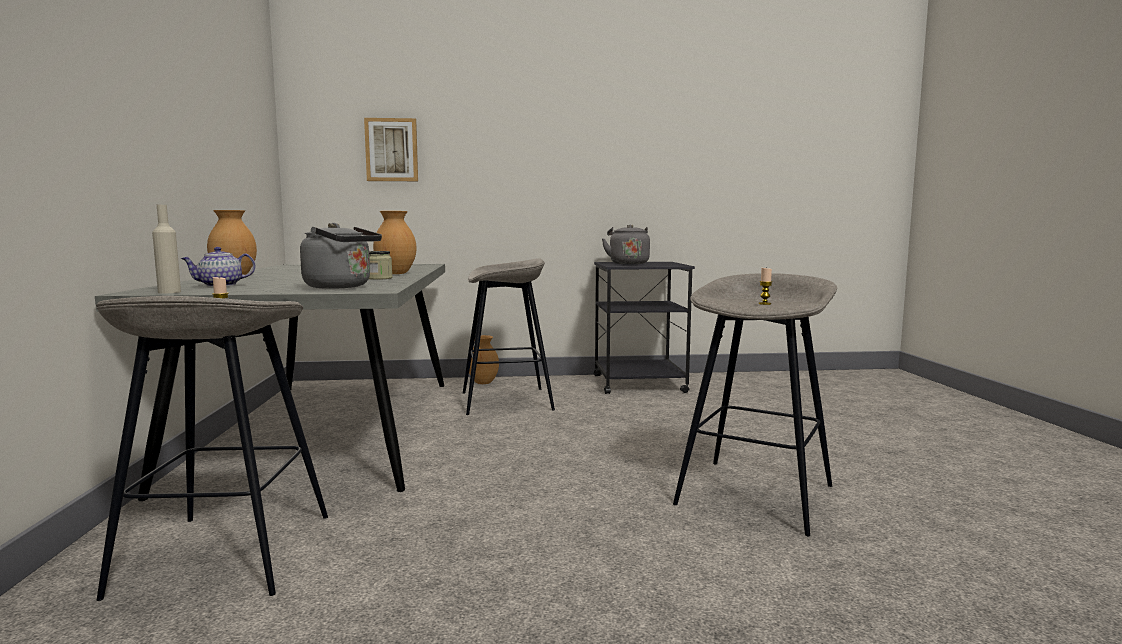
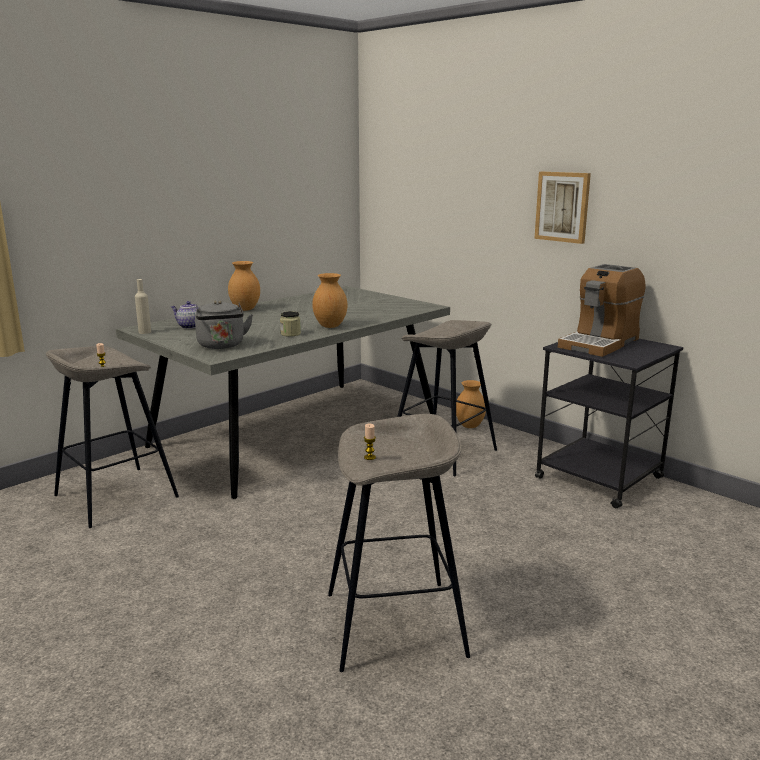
camera: 50 degrees right, 10 degrees up
(391, 150) = (429, 191): picture -> picture (562, 207)
(628, 263) = (600, 343): grey kettle -> coffee machine

